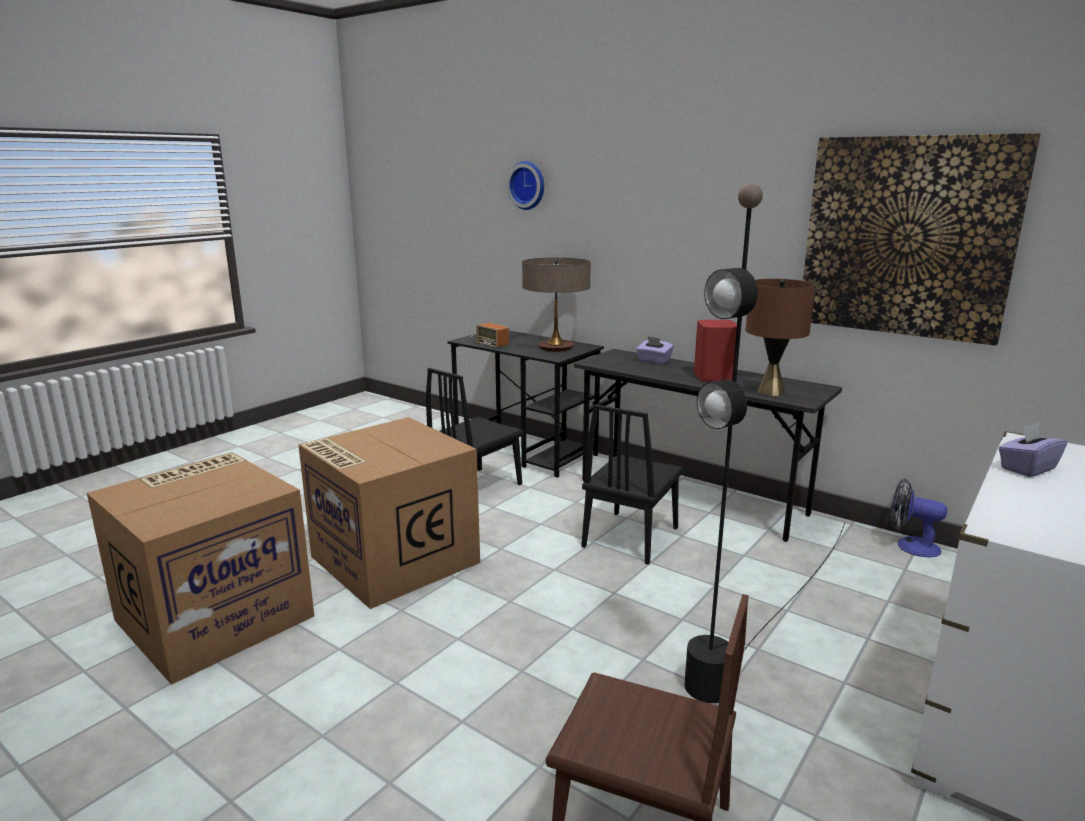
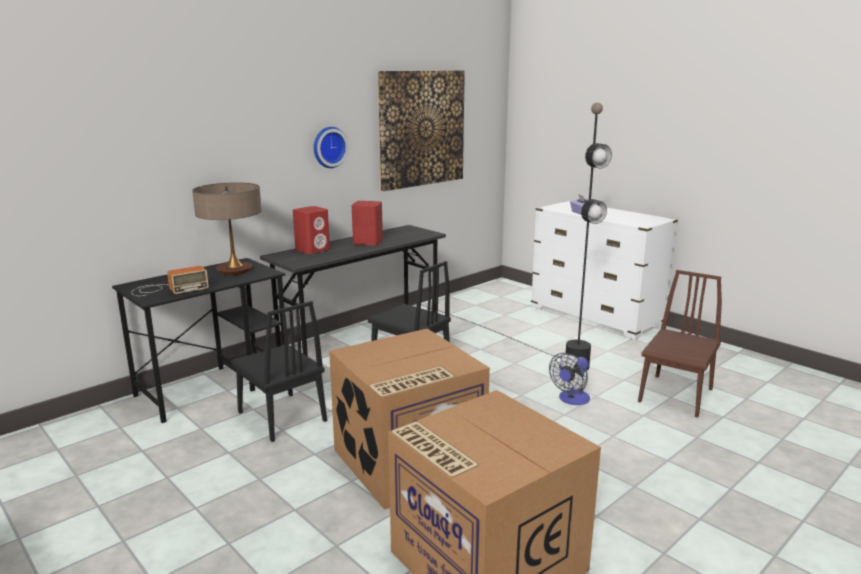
camera: 80 degrees left, 0 degrees up
(528, 185) = (134, 118): wall clock -> wall clock (328, 147)
(653, 361) = (313, 250): purple tissue box -> red speaker
(771, 392) = (410, 236): brown table lamp -> none
(910, 546) = (452, 298): fan -> fan (571, 400)

